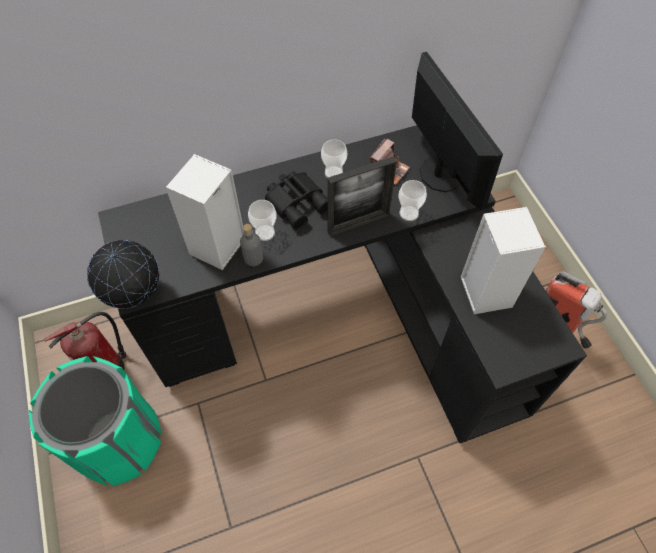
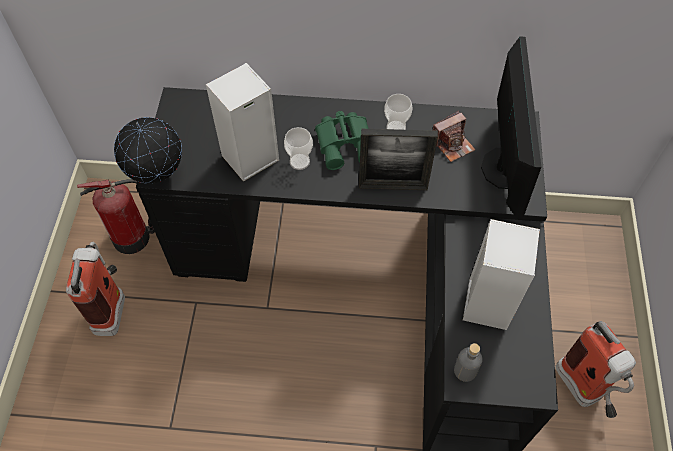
camera: 25 degrees right, 0 degrees up
(118, 441) = (112, 306): green trash can -> fire extinguisher
(253, 258) = (276, 181): grey bottle -> grey bottle (465, 370)
(298, 202) = (346, 143): black binoculars -> green binoculars
(409, 213) = (448, 195): cup -> none

